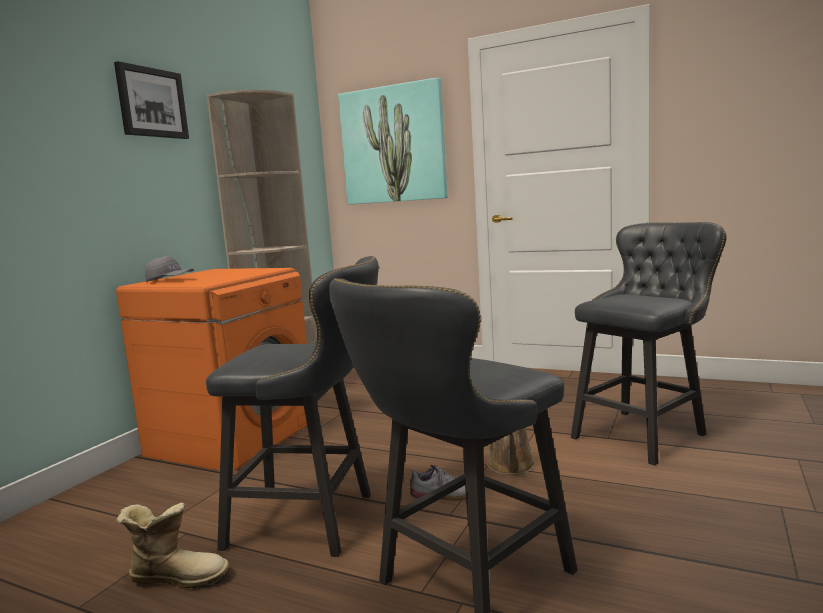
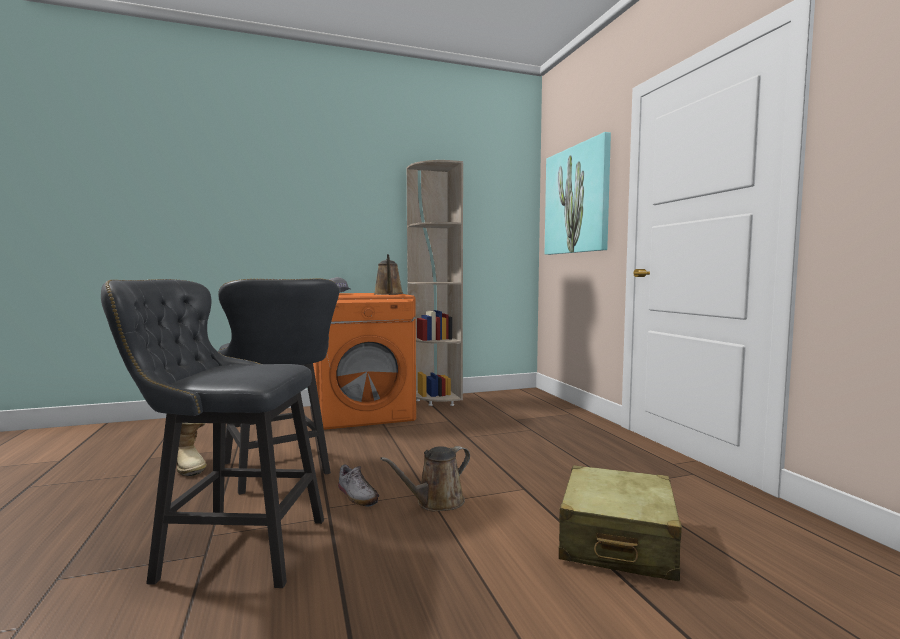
camera: 45 degrees right, 5 degrees down
(151, 103) = (360, 176): picture -> none
(251, 271) = (388, 294): none -> brown watering can
(646, 431) = (617, 540): grey stool -> beige suitcase

